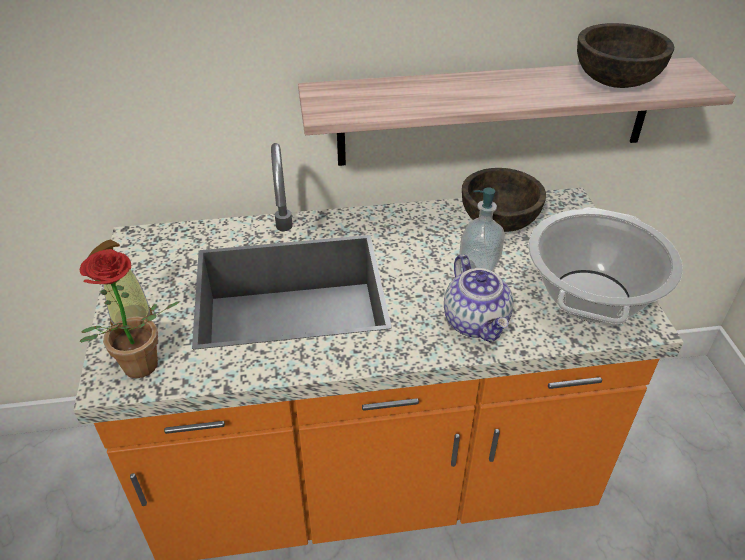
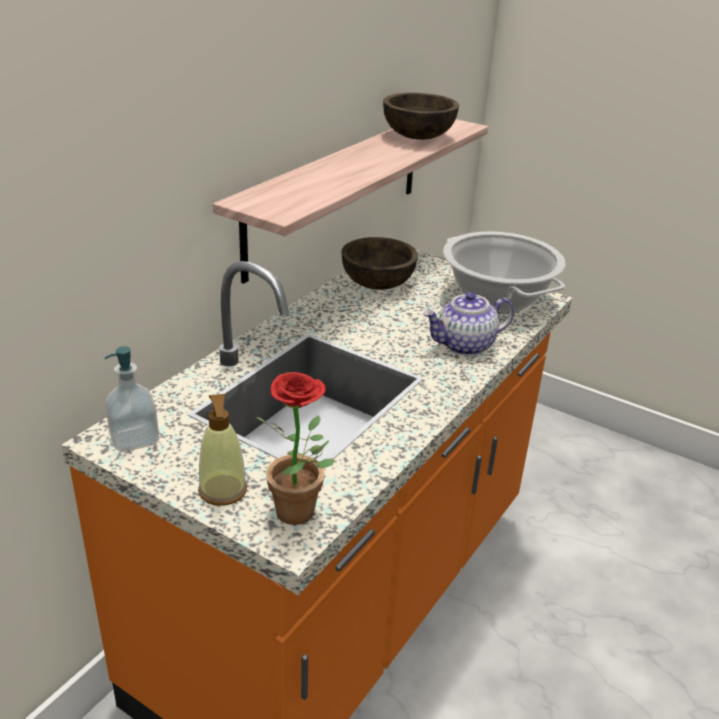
camera: 50 degrees left, 10 degrees down
(476, 322) = (465, 345): teapot -> teapot turned 135 degrees clockwise
(479, 263) = (408, 313): soap dispenser -> soap dispenser (134, 439)

